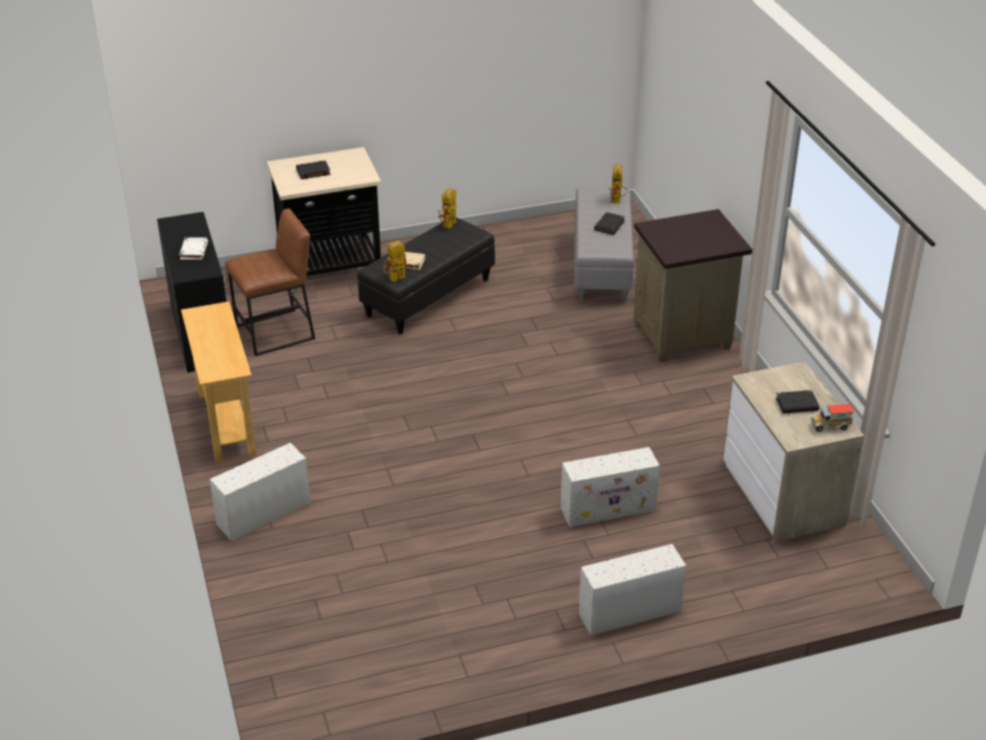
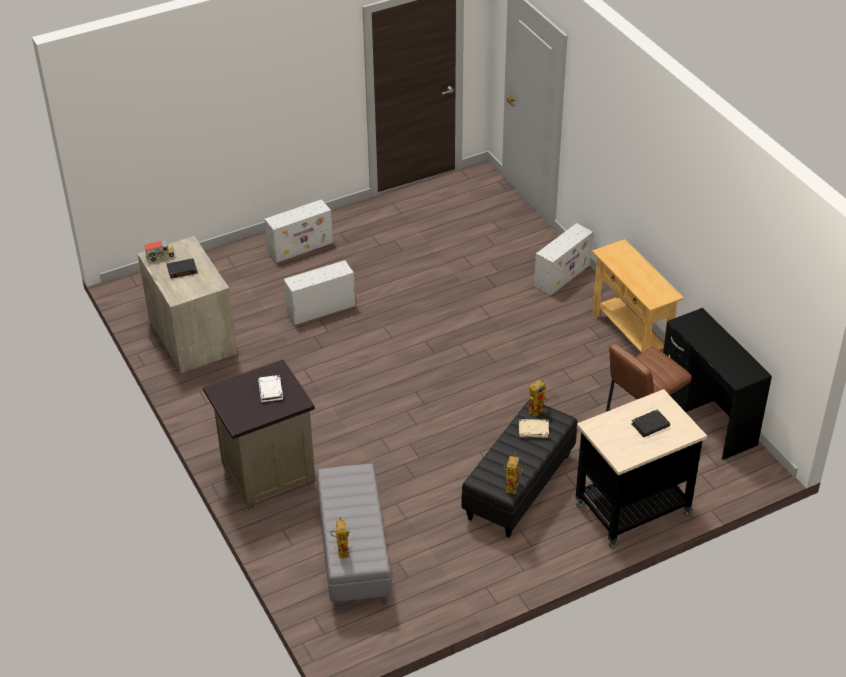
camera: 170 degrees right, 5 degrees up
(194, 250) = (710, 343): white book -> white book (271, 390)
(609, 226) = (345, 509): black book -> none

